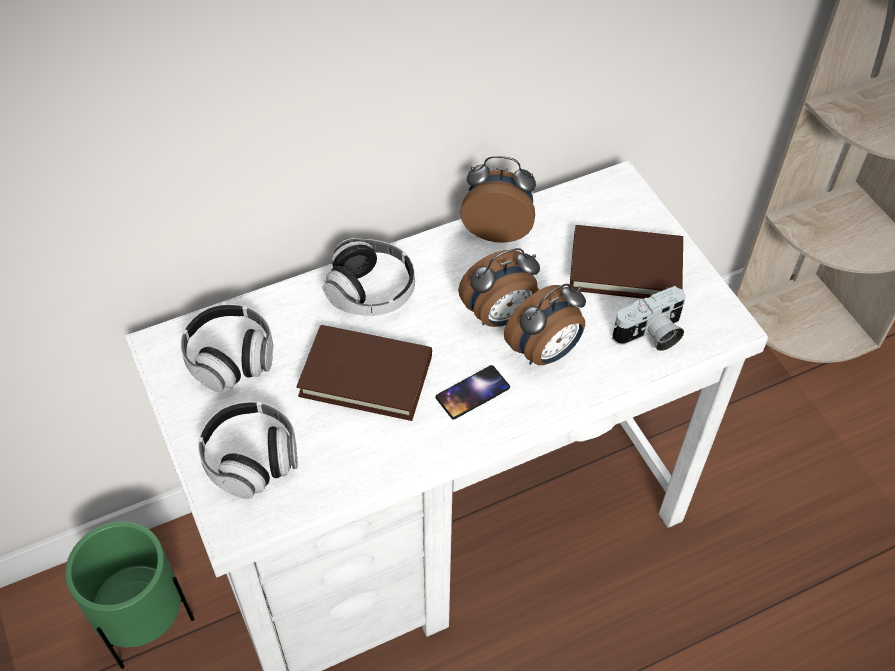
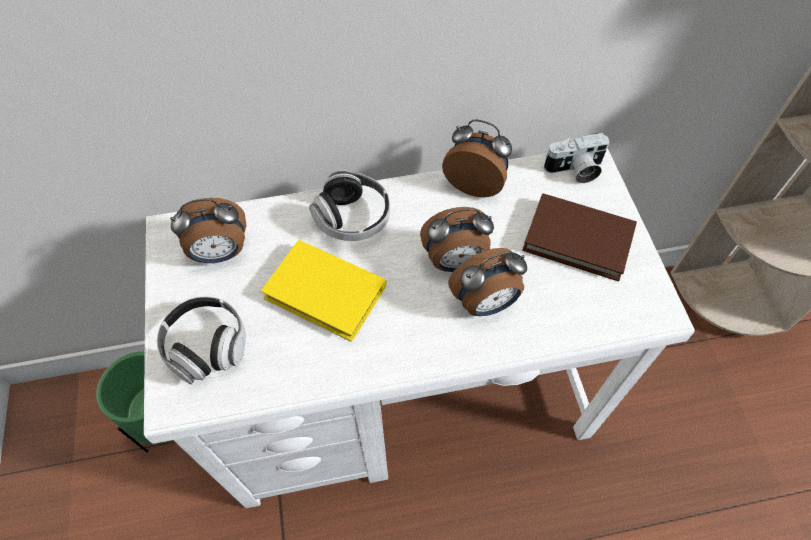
camera: 15 degrees right, 5 degrees up
(230, 358) = (220, 253): headphones -> alarm clock
(366, 376) = (325, 292): brown book -> yellow book
(473, 393) = (411, 327): phone -> none
(650, 335) = (585, 307): camera -> camera (575, 170)

